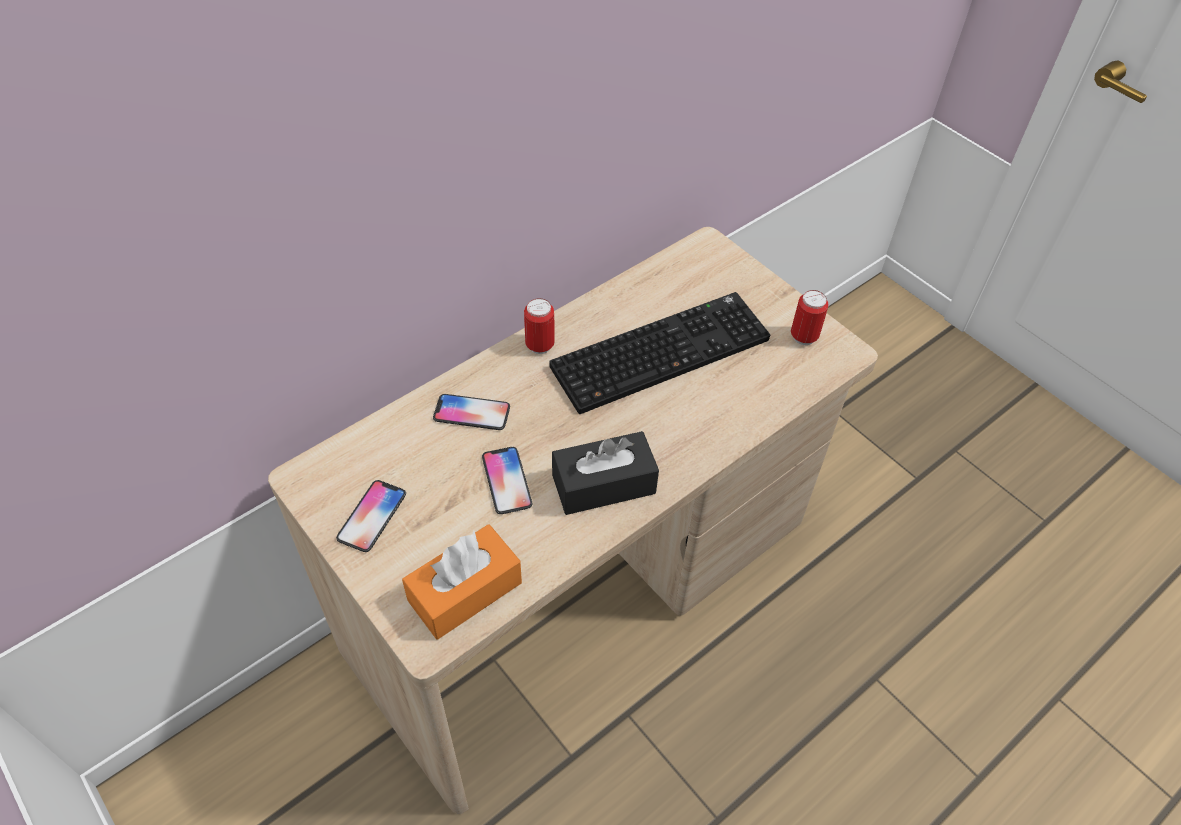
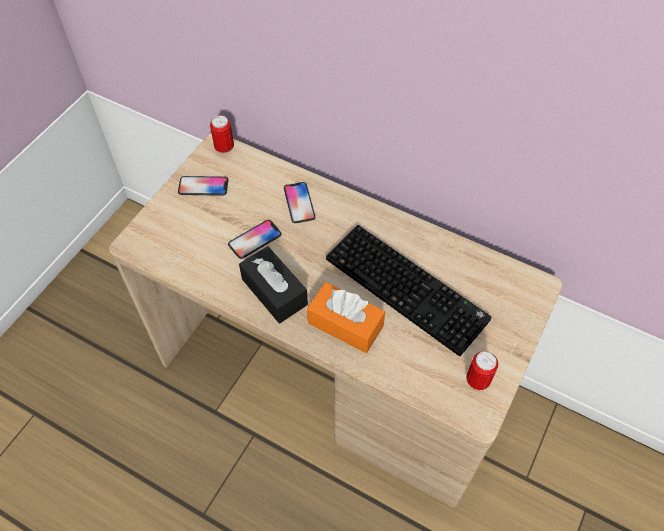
camera: 70 degrees right, 5 degrees up
(465, 591) = (169, 248): orange tissue box -> orange tissue box (345, 324)
(540, 345) = (374, 217): can -> can (224, 148)

